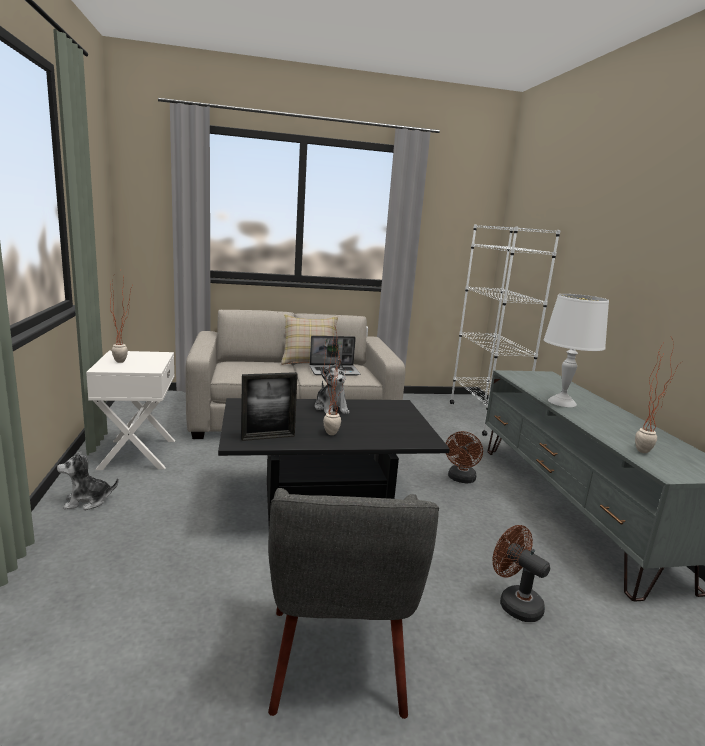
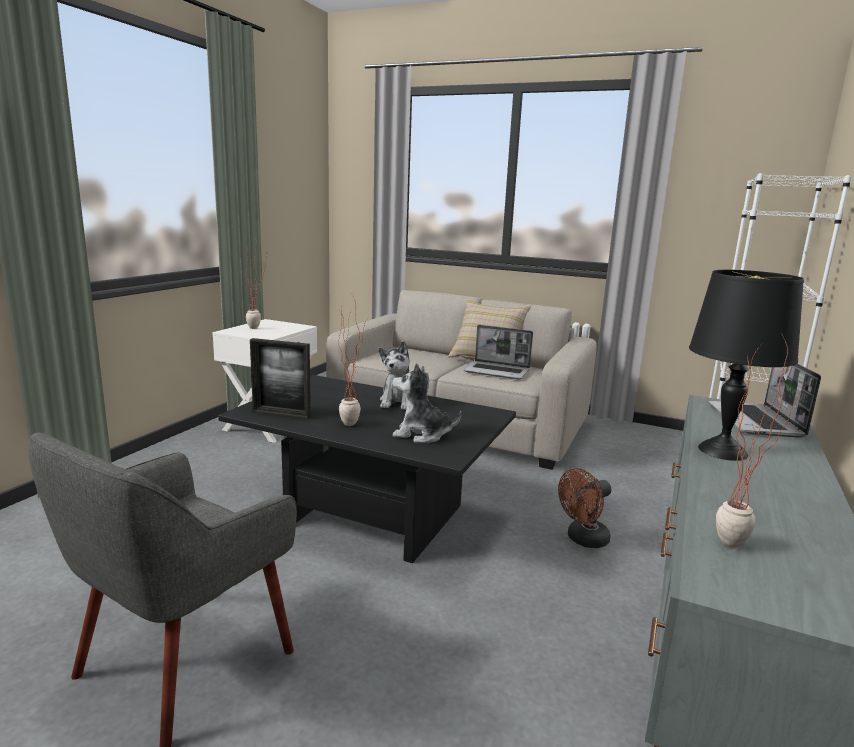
camera: 35 degrees right, 0 degrees up
(87, 501) = (184, 453): plush toy -> plush toy (422, 434)
(514, 603) = (449, 706): brown fan -> none
(545, 381) = (756, 421): none -> laptop
(561, 402) = (721, 451): white table lamp -> black table lamp

